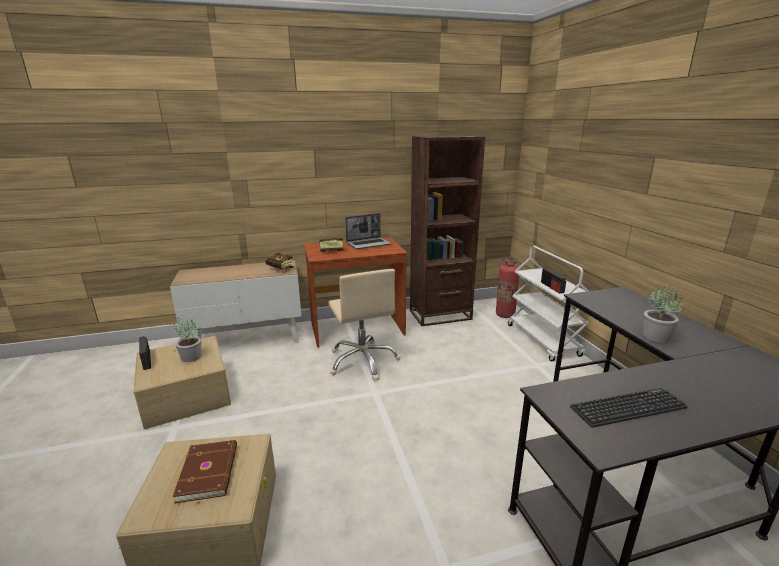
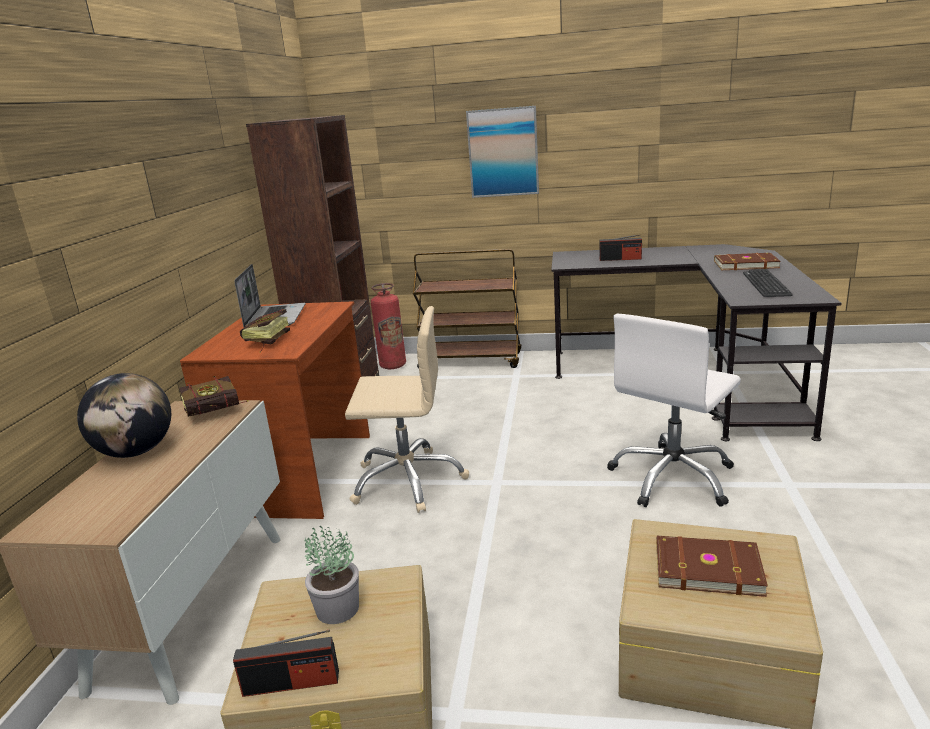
camera: 65 degrees left, 0 degrees up
(243, 267) = (136, 452): none -> globe
(419, 479) = (673, 478): none -> white office chair
(543, 340) = (471, 361): white cart -> brown cart
(552, 287) = (480, 287): radio -> radio (620, 259)
(613, 185) = (503, 152): none -> picture
(656, 336) = (660, 260): potted plant -> none
(708, 390) = (745, 264): none -> brown book

